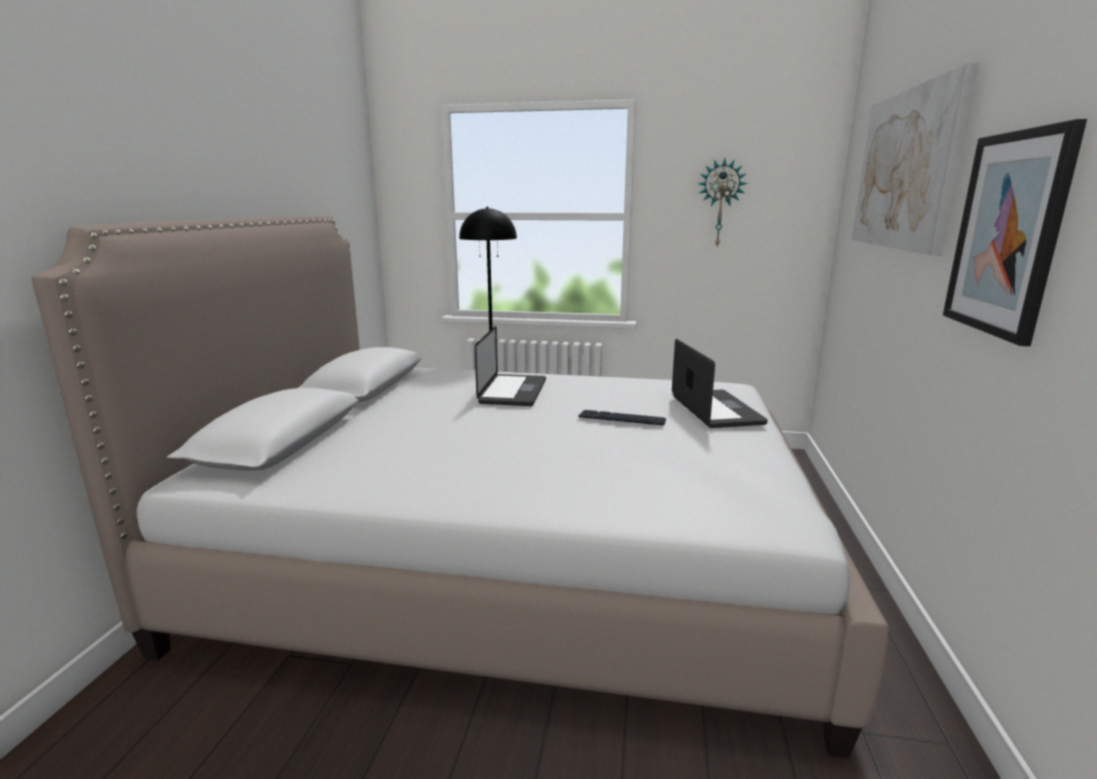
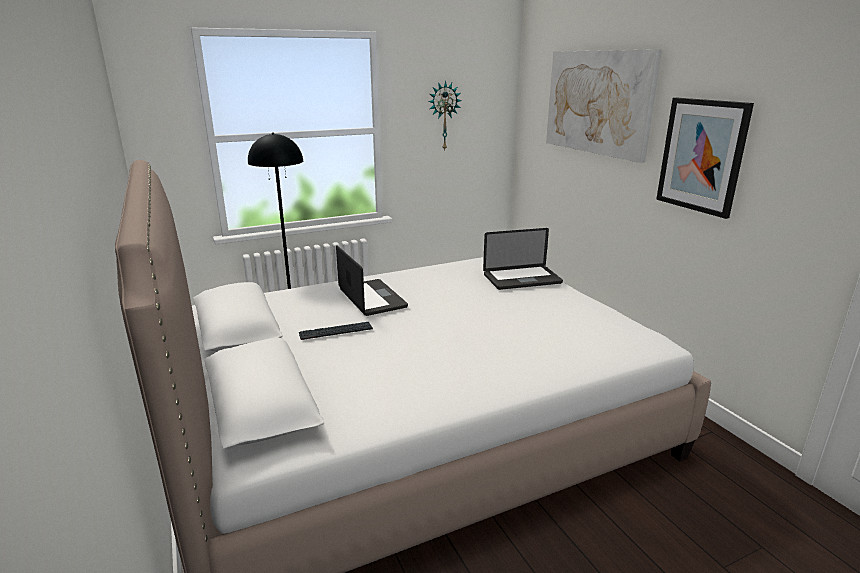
camera: 35 degrees left, 5 degrees up
(622, 419) = (480, 301): keyboard -> keyboard (336, 332)
(715, 410) = (522, 279): laptop -> laptop turned 120 degrees clockwise

